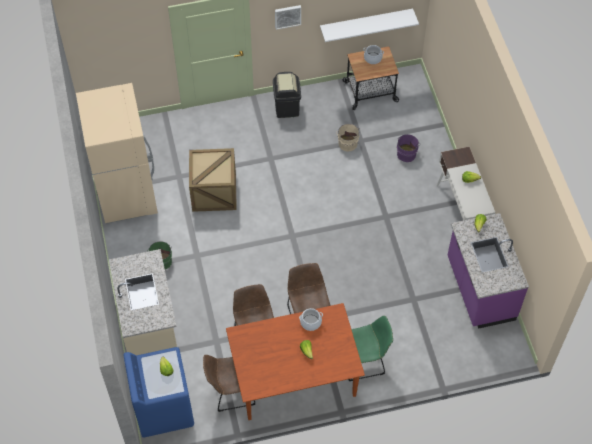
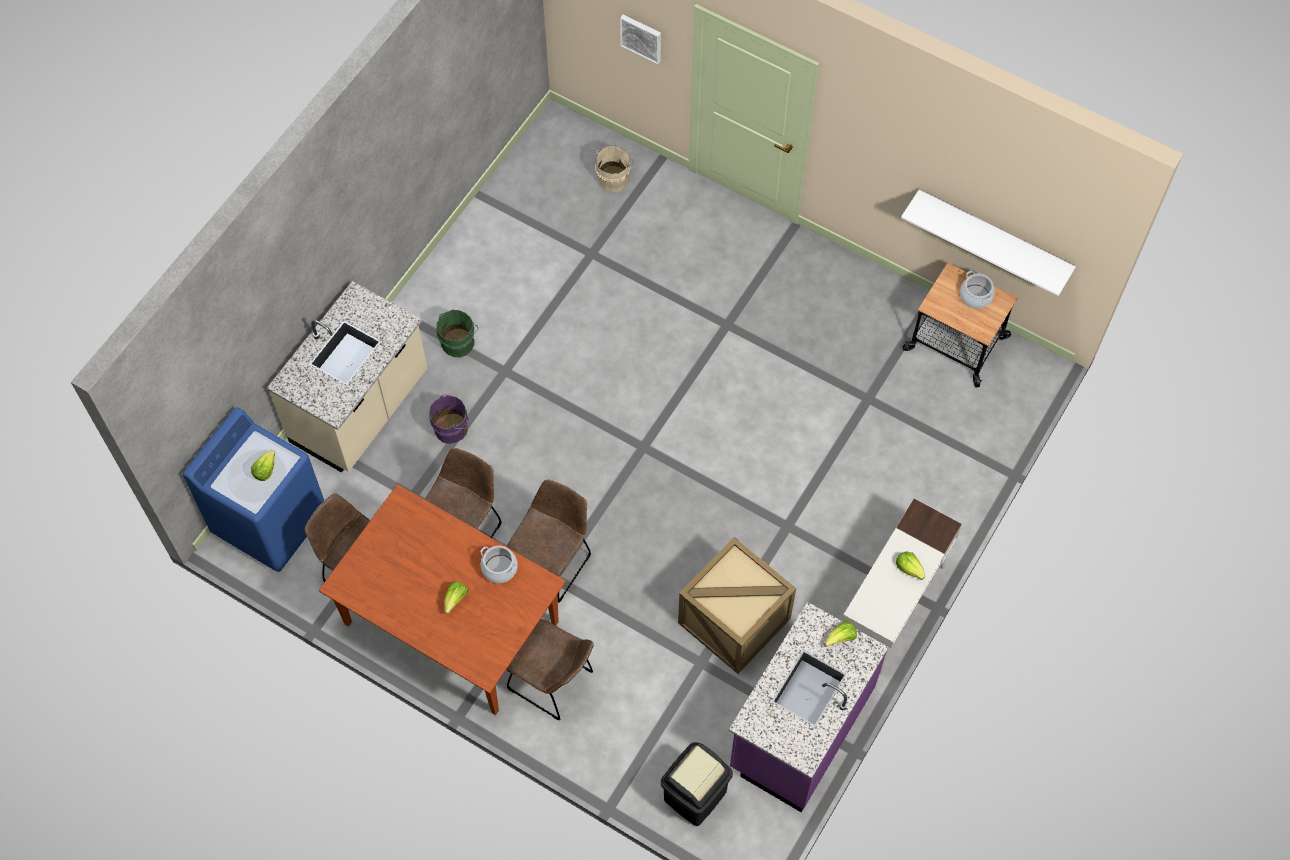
camera: 45 degrees right, 5 degrees up
(126, 194) = (507, 224): beige fridge -> none
(215, 192) = (611, 311): crate -> crate (734, 622)
(286, 107) = (820, 275): black trash can -> black trash can (694, 795)
(287, 16) = (871, 140): picture -> picture (641, 37)
(347, 143) = (847, 387): beige bucket -> beige bucket (614, 177)
(365, 361) = (554, 683): green chair -> brown chair
(407, 153) = (909, 467): purple bucket -> purple bucket (452, 428)

